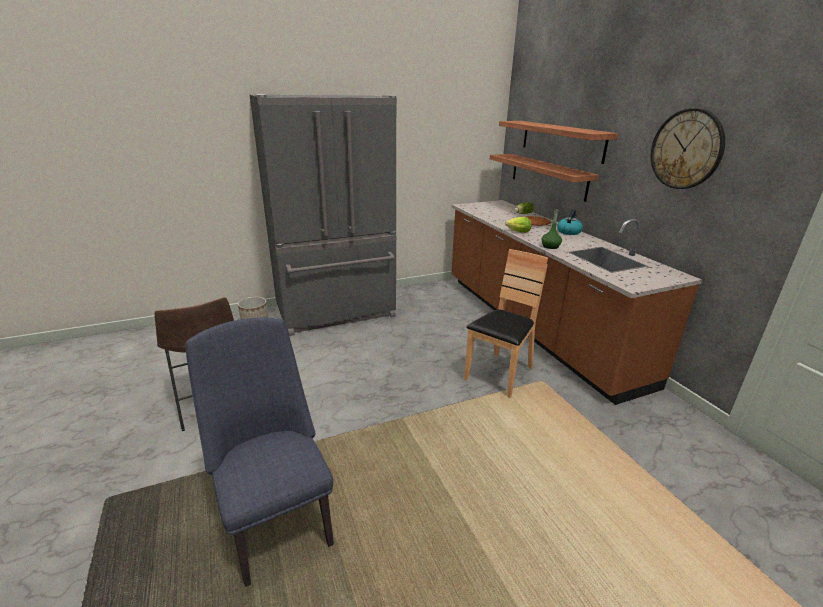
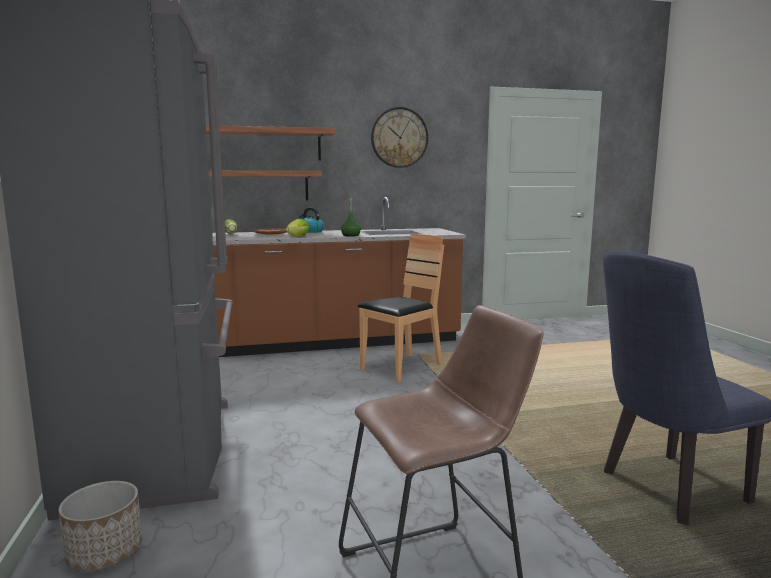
camera: 80 degrees left, 15 degrees down
(500, 374) = (402, 367): brown chair -> brown chair turned 90 degrees clockwise

